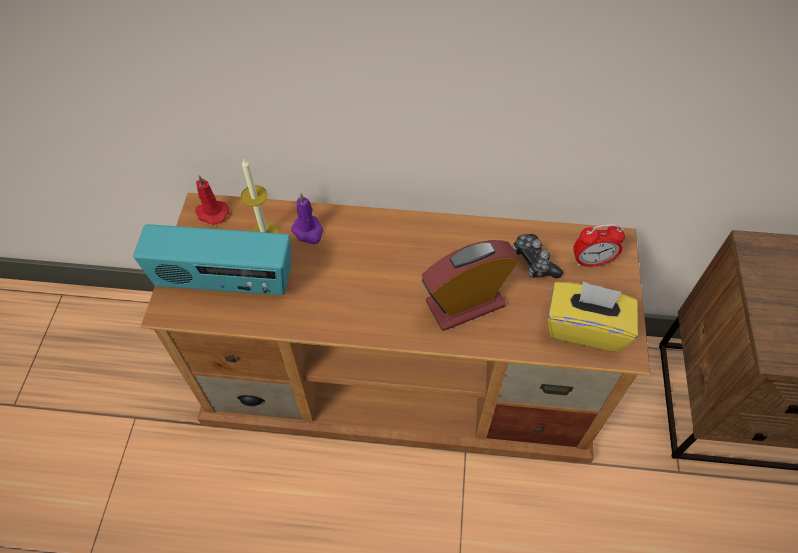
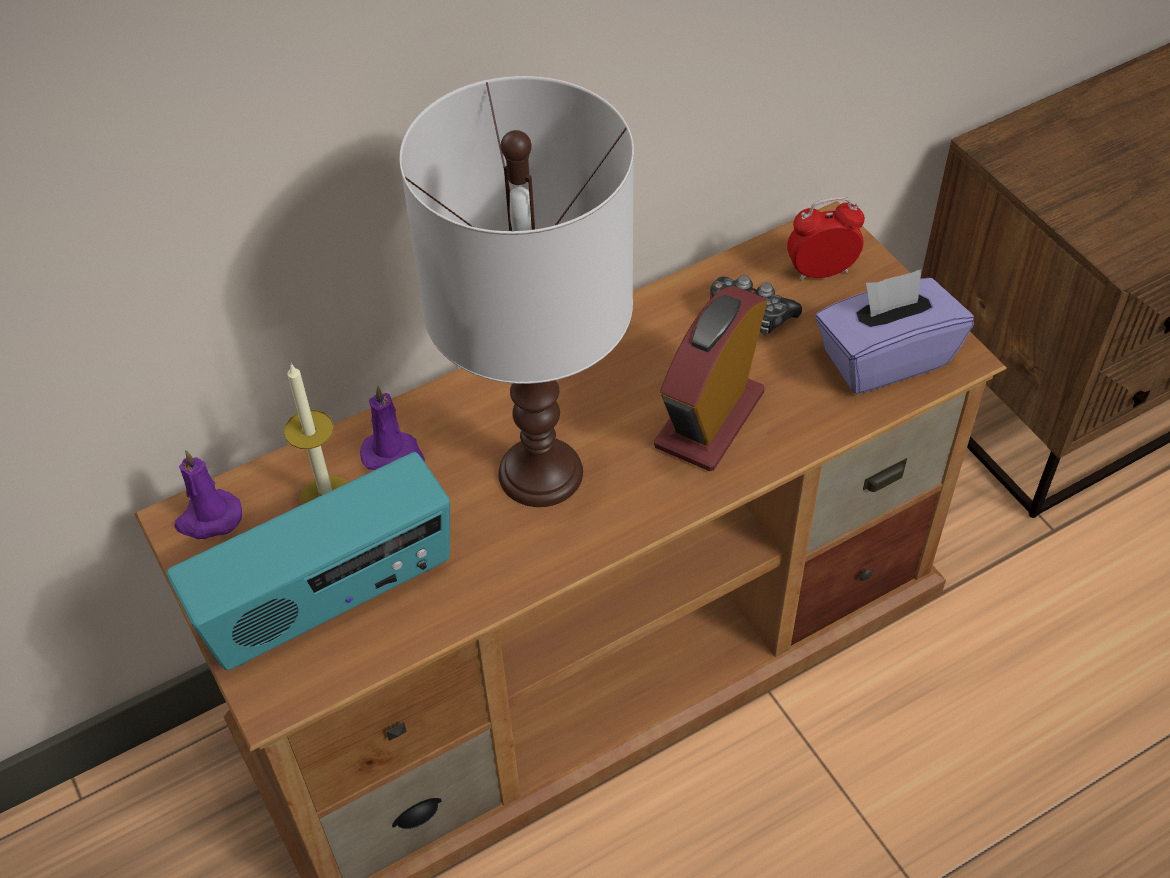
camera: 35 degrees left, 5 degrees down
(211, 213) = (208, 518): red candle -> purple candle
(363, 280) = (539, 473): none -> white table lamp
(585, 327) = (885, 357): yellow tissue box -> purple tissue box
(591, 261) = (821, 271): alarm clock -> alarm clock turned 150 degrees counterclockwise

